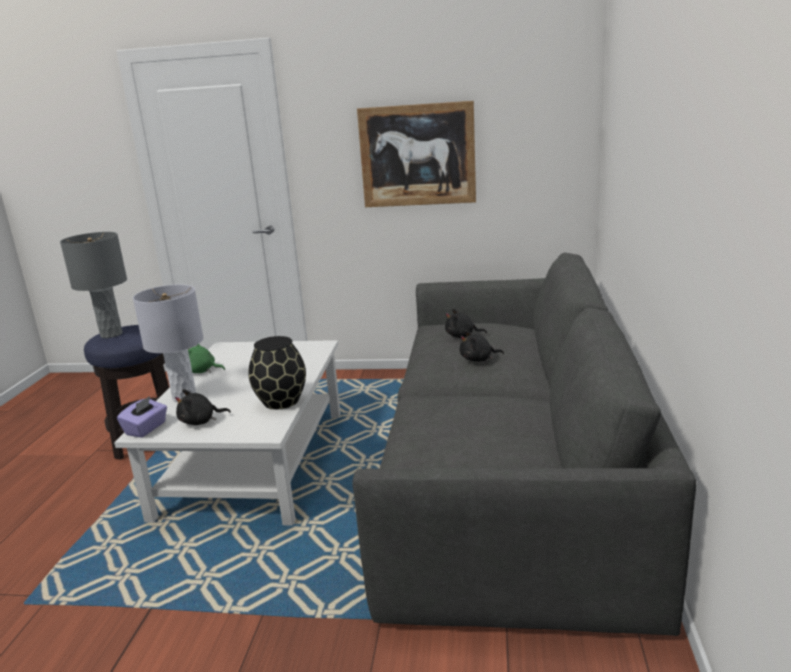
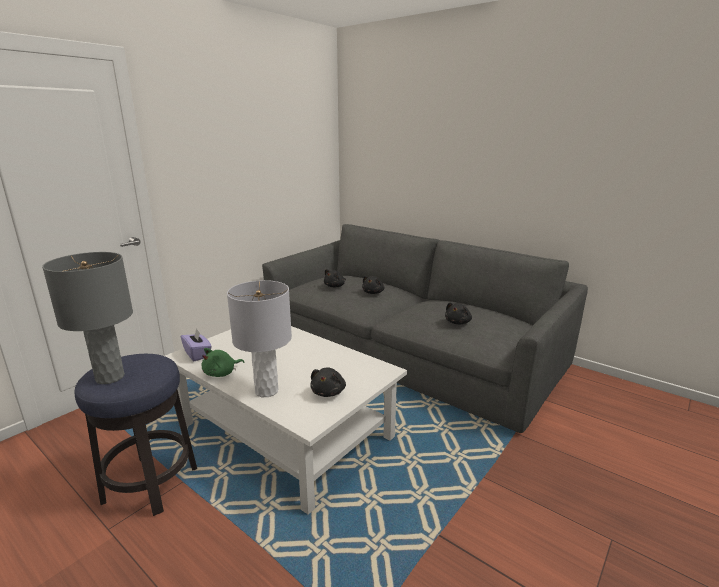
camera: 60 degrees left, 0 degrees up
(146, 429) = (306, 419): purple tissue box -> purple tissue box (197, 354)
(281, 402) = (341, 355): black vase -> none
(417, 155) = (249, 165): picture -> none
(449, 433) = (458, 322): none -> black plush toy

